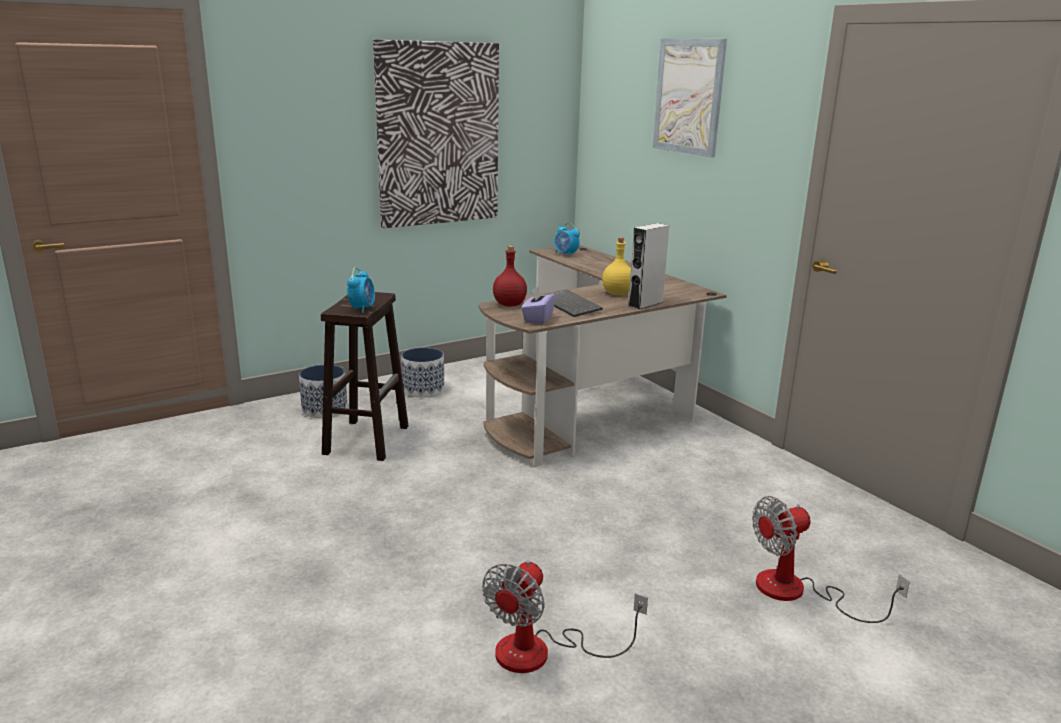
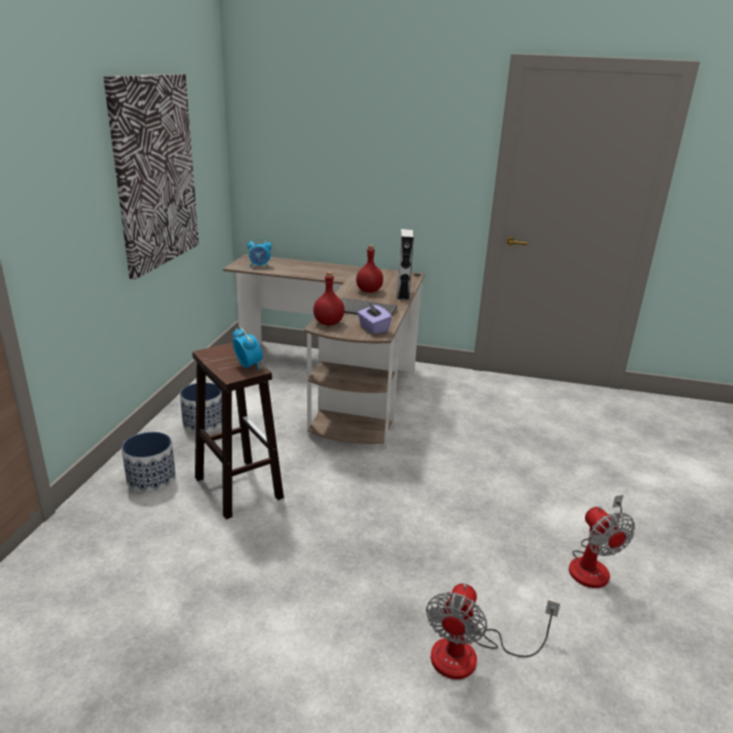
camera: 45 degrees left, 5 degrees up
(617, 293) = (368, 291): yellow bottle -> red bottle
(688, 96) = (368, 120): picture -> none
(798, 592) = (617, 453): fan -> fan (470, 655)

